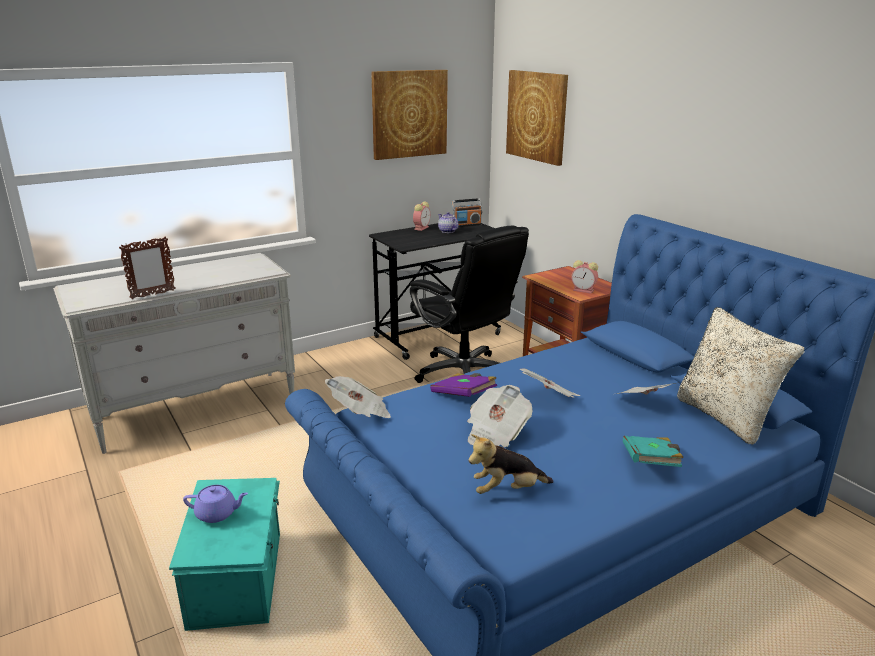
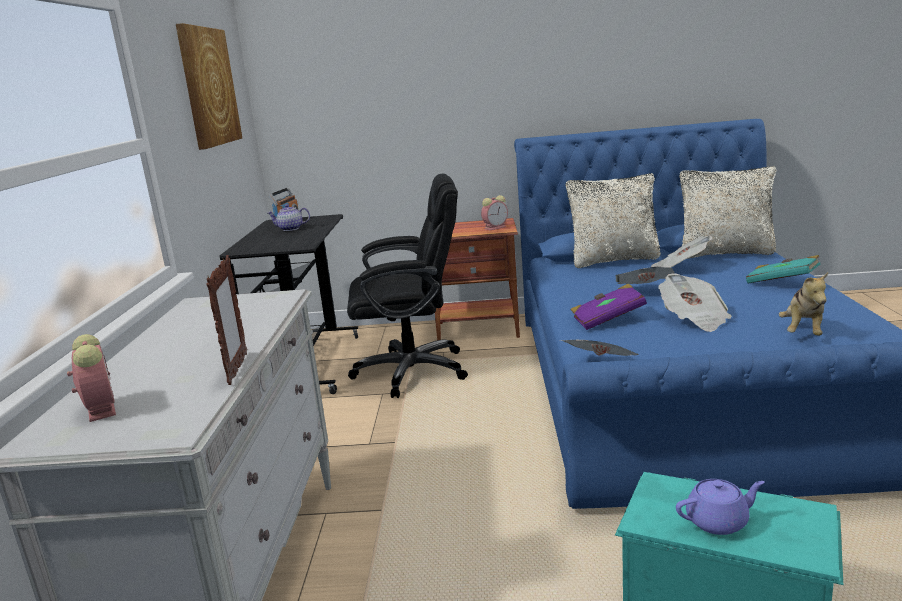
camera: 55 degrees left, 5 degrees down
(217, 514) = (718, 521): purple teapot -> purple teapot turned 45 degrees clockwise
(421, 228) = (254, 236): alarm clock -> alarm clock (100, 409)
(537, 116) = (335, 77): picture -> none
(630, 368) = (615, 261): none -> beige pillow

